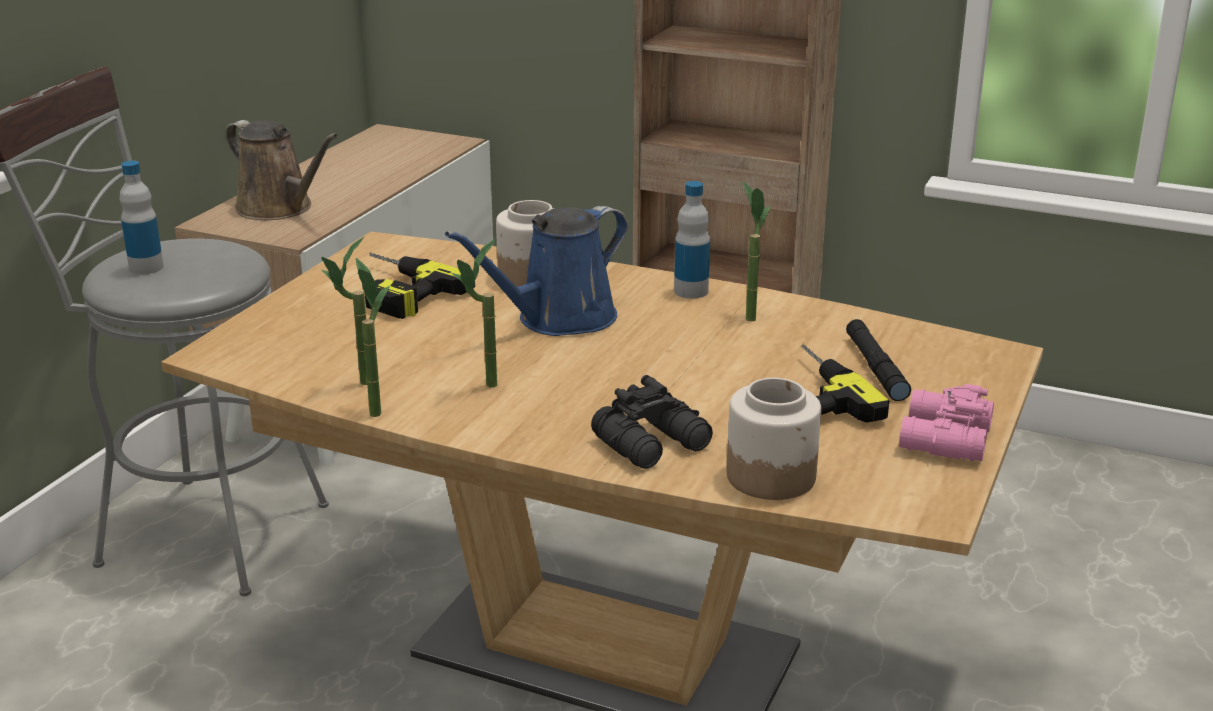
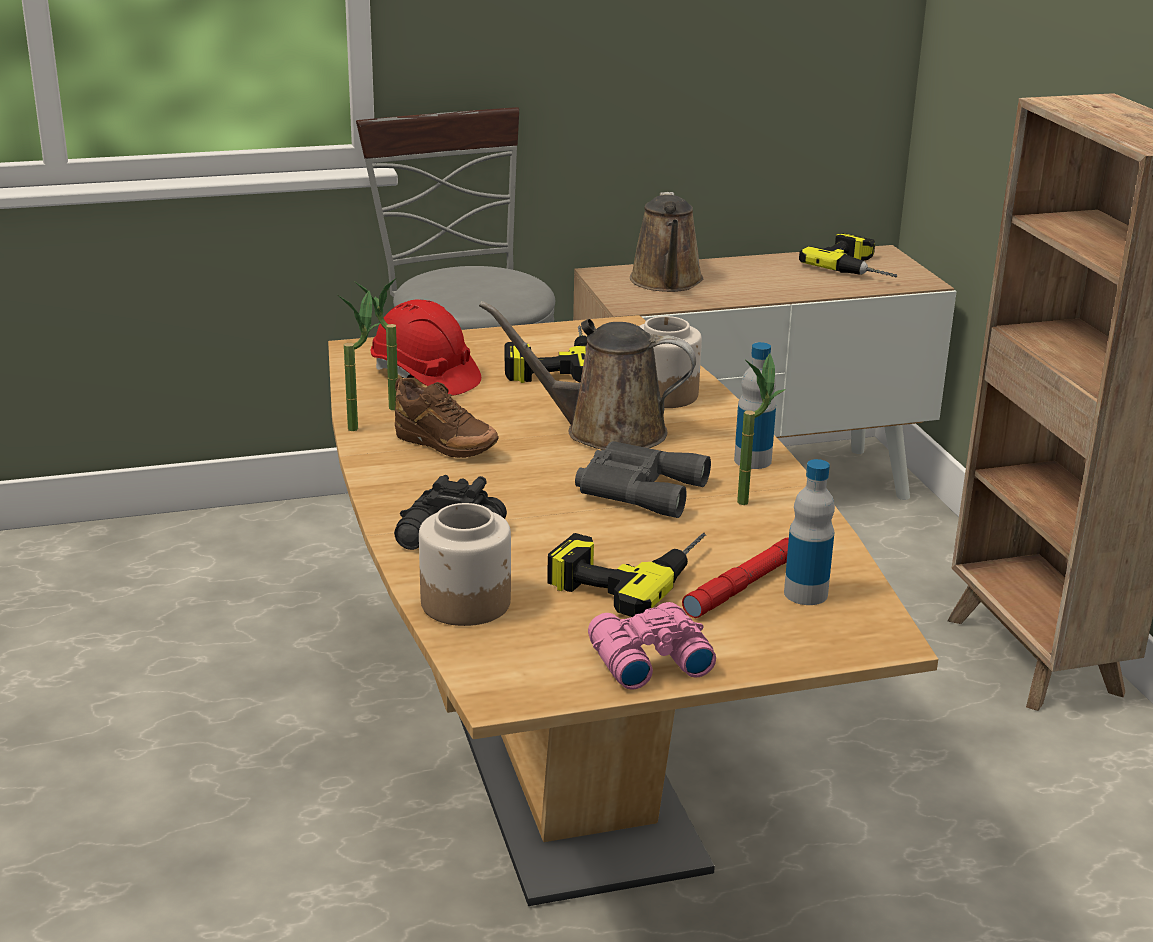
camera: 50 degrees right, 0 degrees up
(146, 267) = (449, 280): bottle -> bottle (805, 593)
(328, 348) = (425, 377): none -> red hard hat
(394, 147) = (860, 267): none -> power drill
(481, 388) = (445, 447): potted plant -> brown shoe
(559, 319) = (605, 431): blue watering can -> brown watering can
(674, 345) = (637, 488): none -> grey binoculars
(875, 368) = (741, 587): black flashlight -> red flashlight

